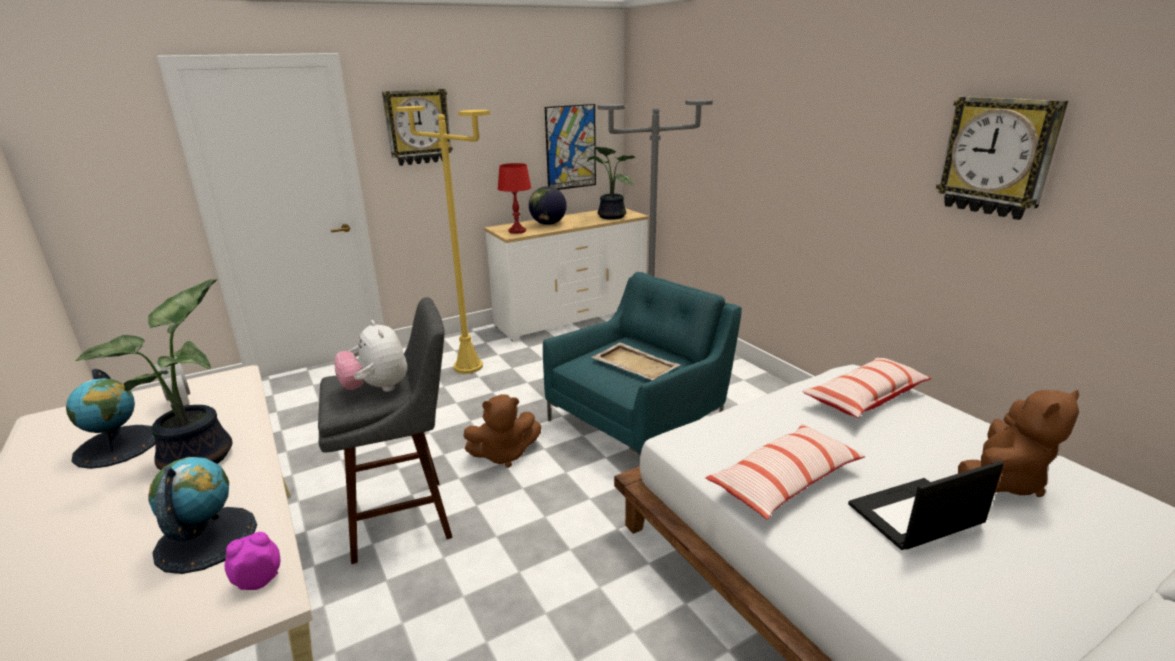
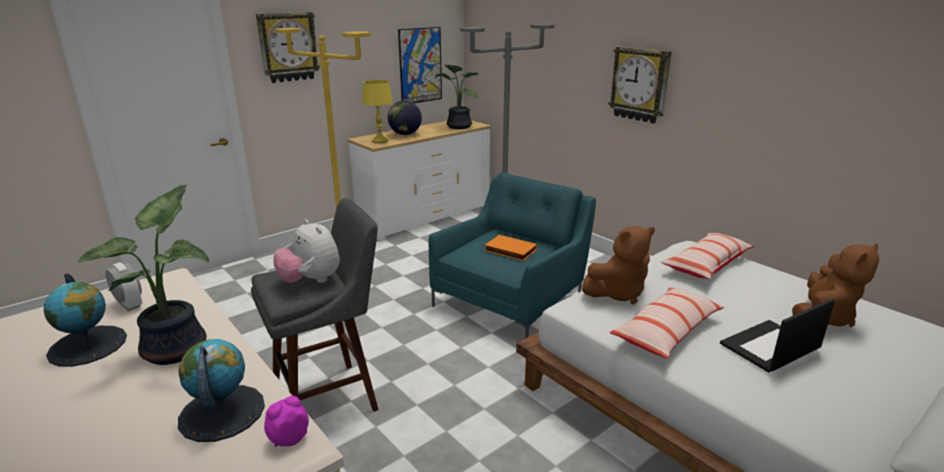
camera: 10 degrees left, 0 degrees up
(504, 454) = (402, 337): brown plush toy -> brown plush toy (617, 293)
(517, 231) = (379, 141): red table lamp -> yellow table lamp
(634, 364) = (509, 251): beige tray -> orange book
(997, 157) = (797, 70): wall clock -> wall clock (640, 84)

